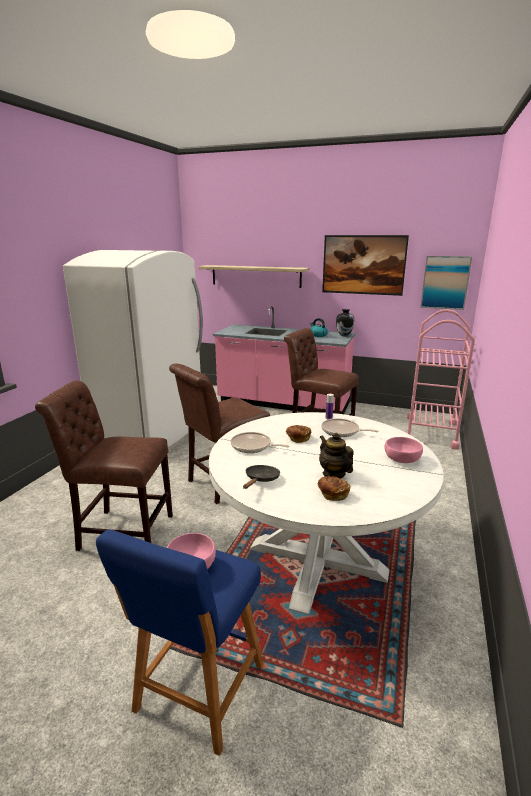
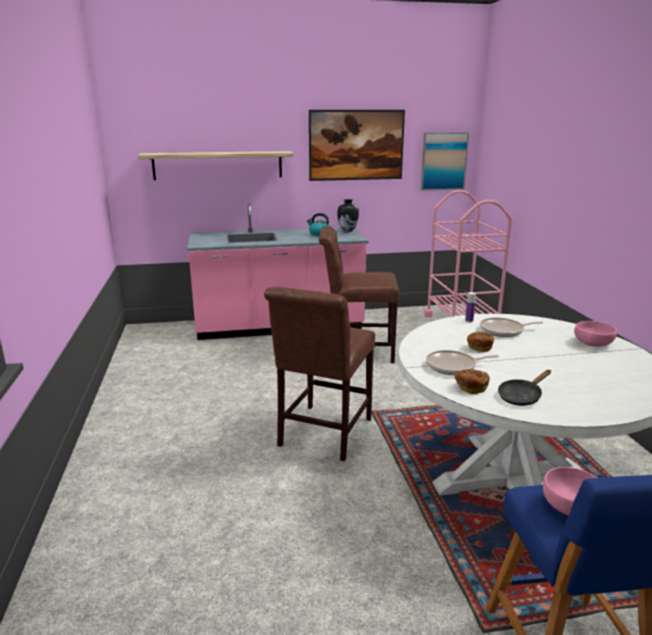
camera: 30 degrees left, 0 degrees up
(121, 531) = (269, 534): brown chair -> none
(152, 431) = (151, 400): white fridge -> none
(261, 480) = (521, 396): black frying pan -> black frying pan turned 120 degrees counterclockwise
(332, 494) = (600, 390): bread -> bread (470, 388)
(333, 474) = (568, 372): teapot -> none

